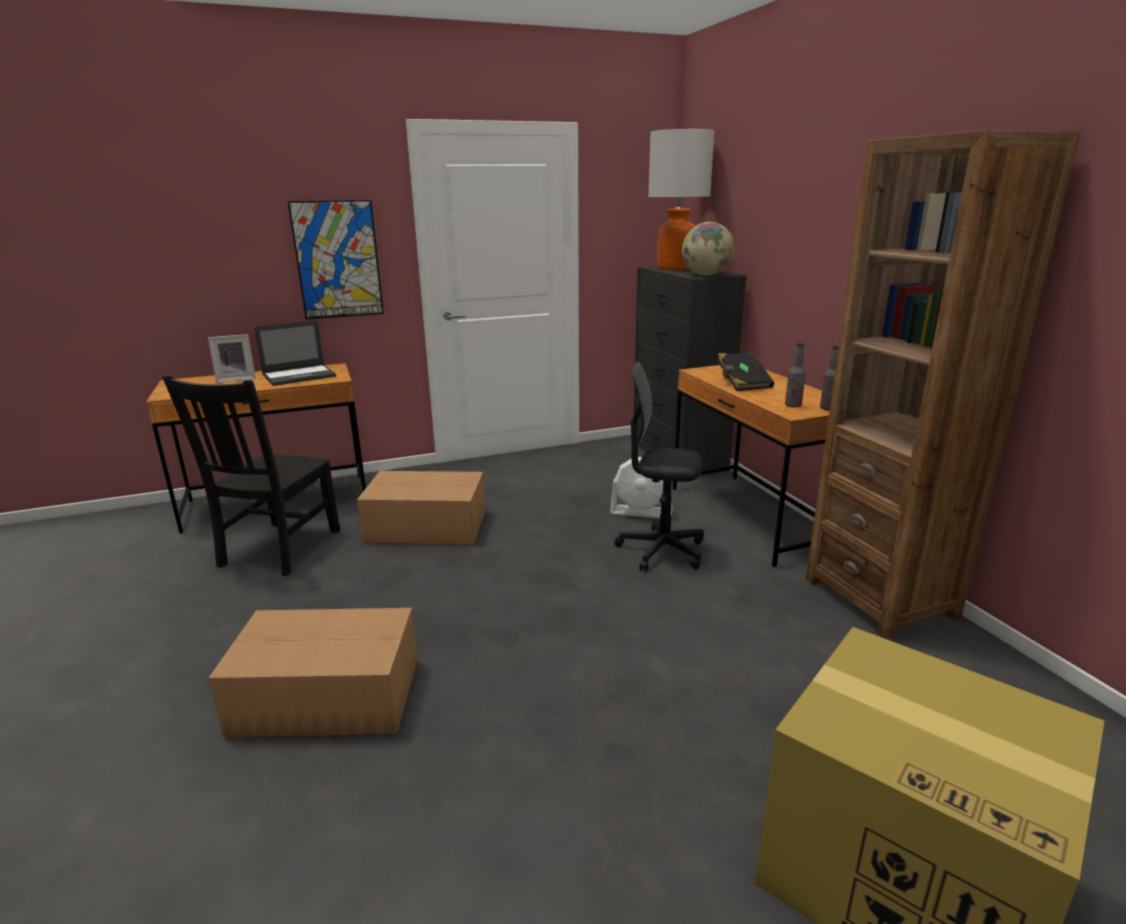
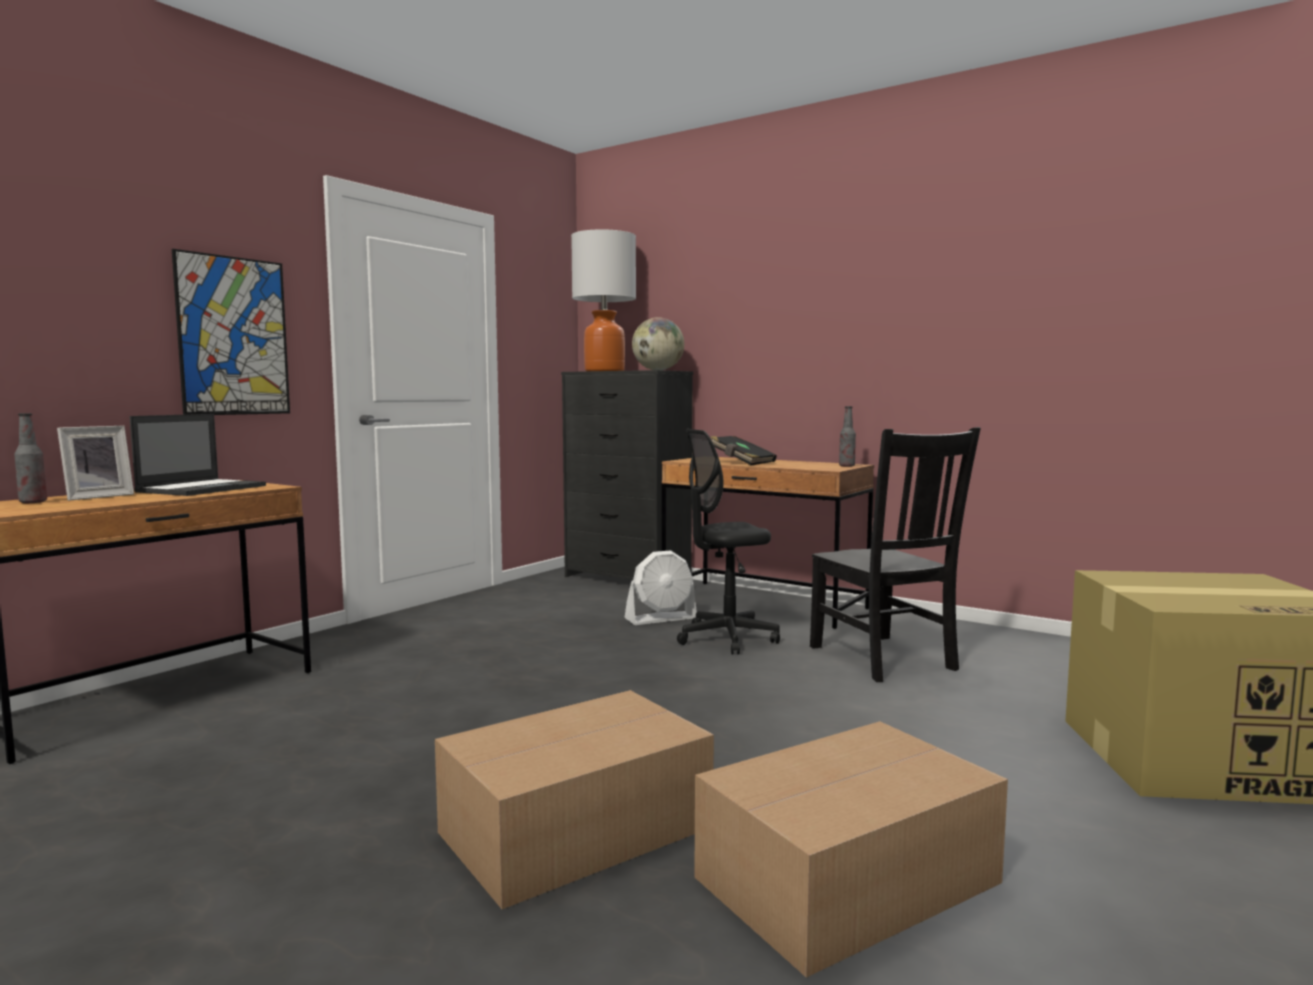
camera: 35 degrees left, 15 degrees down
(278, 549) = (244, 738): black chair -> black chair (884, 659)
(425, 526) = (433, 674): cardboard box -> cardboard box (842, 880)
(793, 405) = (817, 467): bottle -> bottle (33, 502)
(880, 598) = (937, 629): brown bookcase -> none

